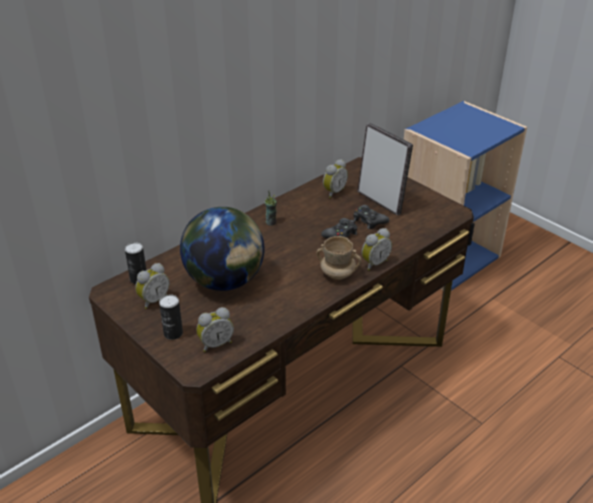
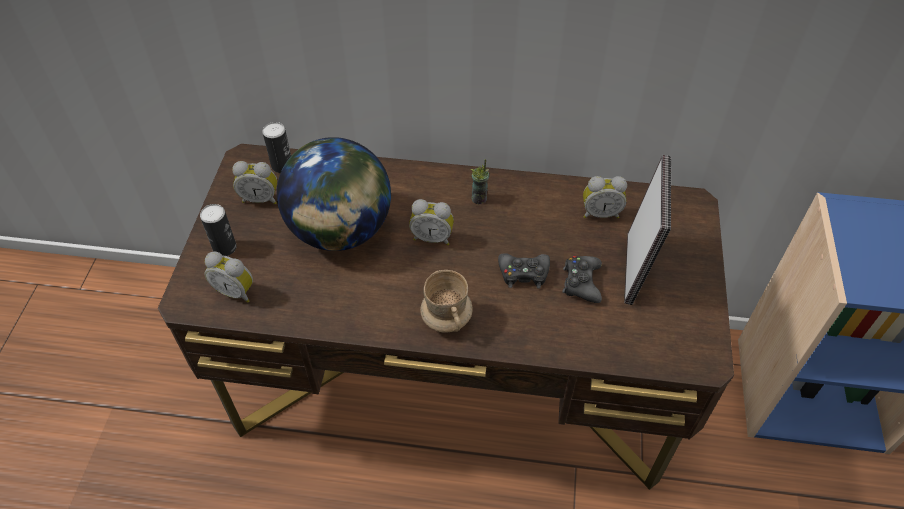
camera: 50 degrees right, 15 degrees up
(374, 263) = (502, 340): alarm clock -> alarm clock (432, 237)

